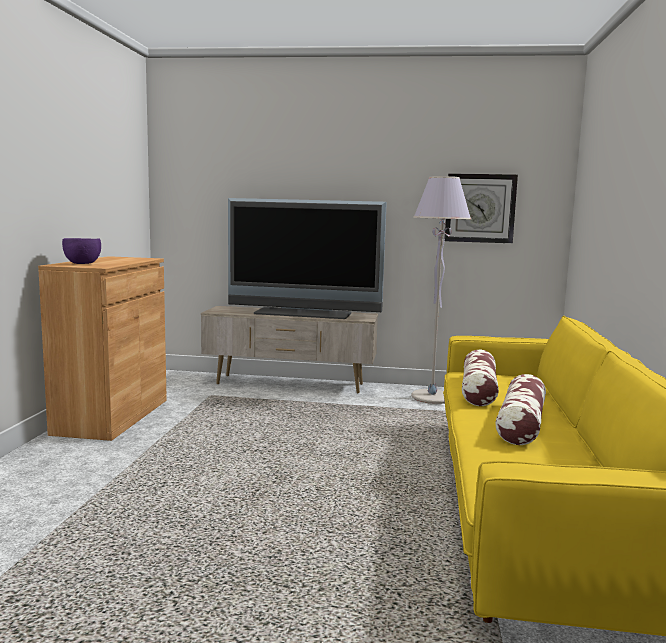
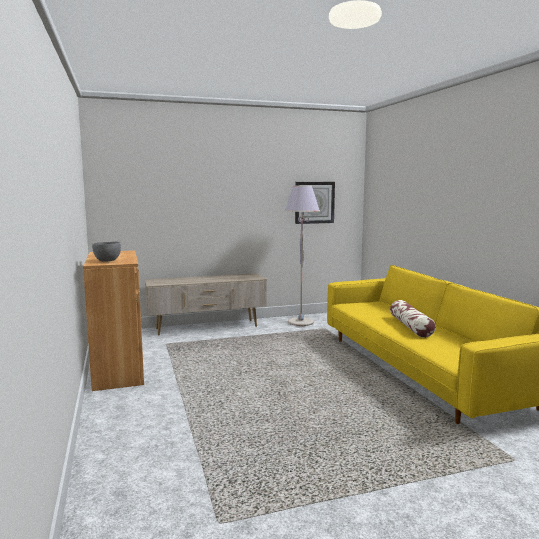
camera: 25 degrees left, 0 degrees up
(82, 264) = (107, 261): purple bowl -> grey bowl
(303, 313) = (214, 278): television -> none
(478, 390) = (366, 313): pillow -> none

